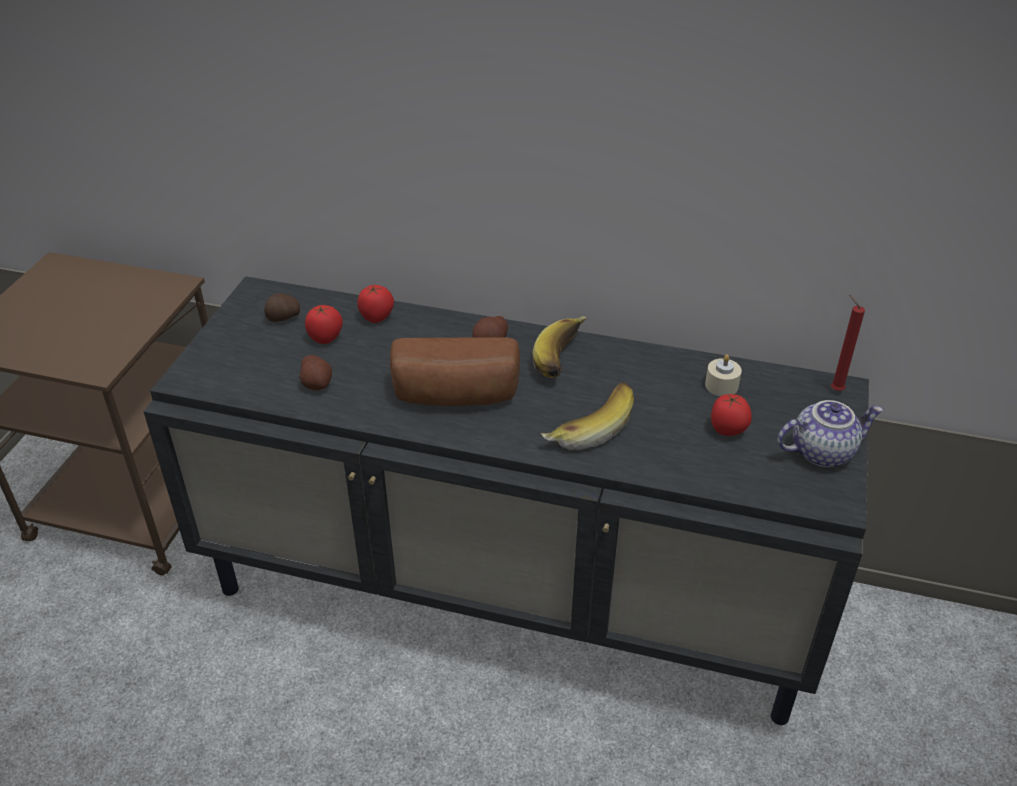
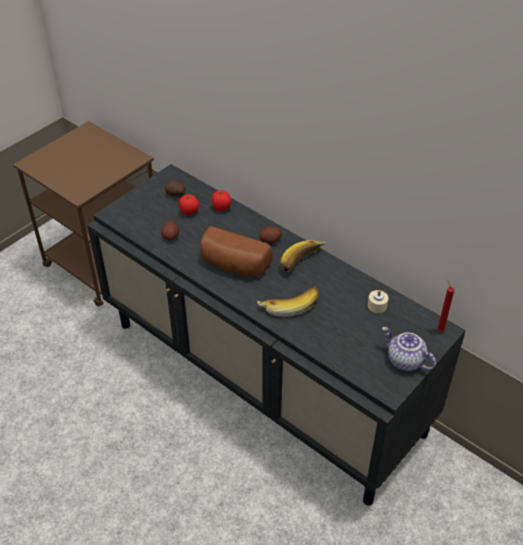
camera: 25 degrees right, 5 degrees up
(728, 430) = (361, 332): tomato -> none
(822, 451) = (404, 361): teapot -> teapot turned 150 degrees counterclockwise

